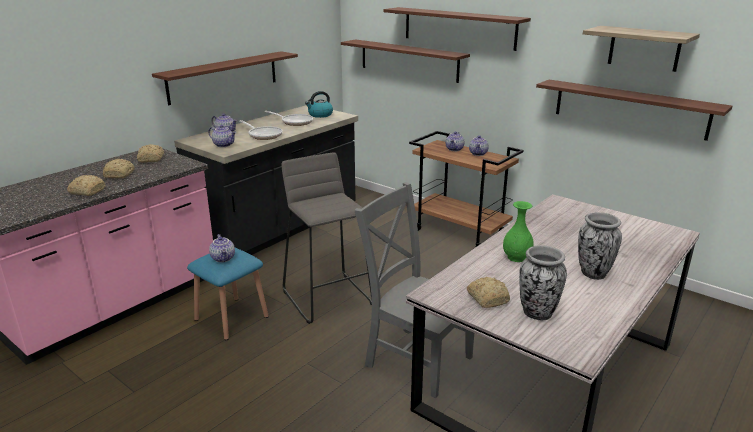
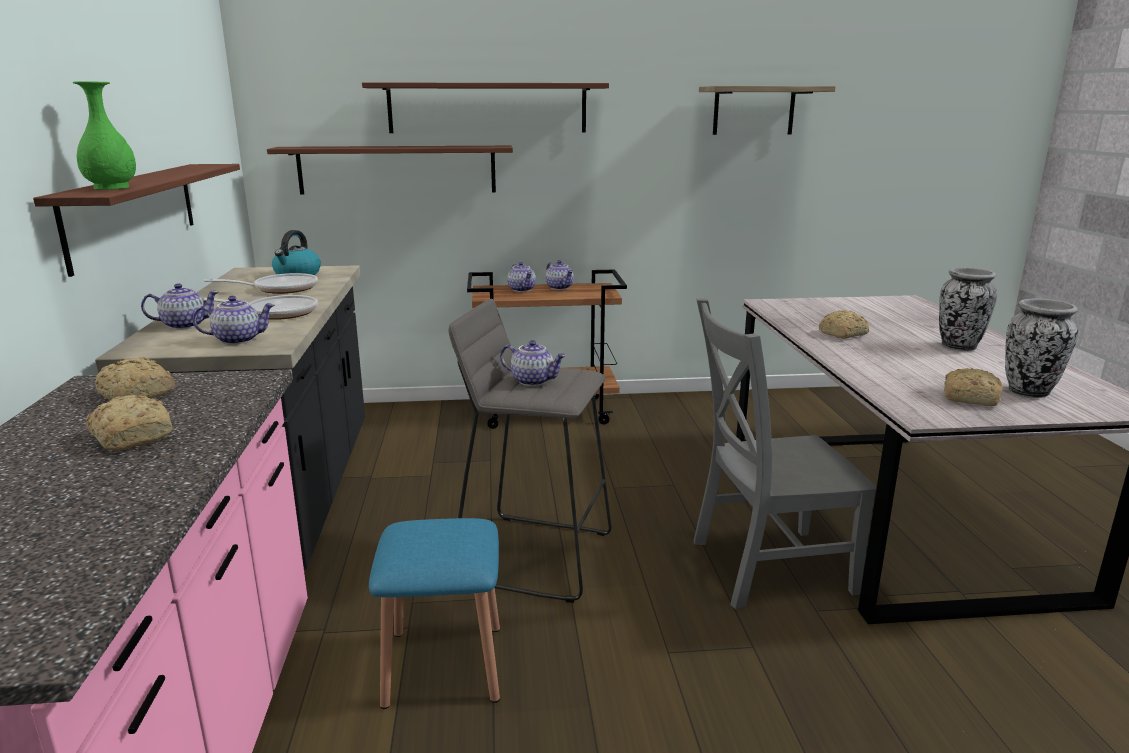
camera: 45 degrees left, 5 degrees down
(87, 191) = (136, 488): bread -> bread (841, 334)
(223, 258) = (440, 540): teapot -> teapot (533, 381)
(517, 258) = (880, 357): green vase -> green vase (112, 188)
(629, 108) = (743, 187): shelf -> none

